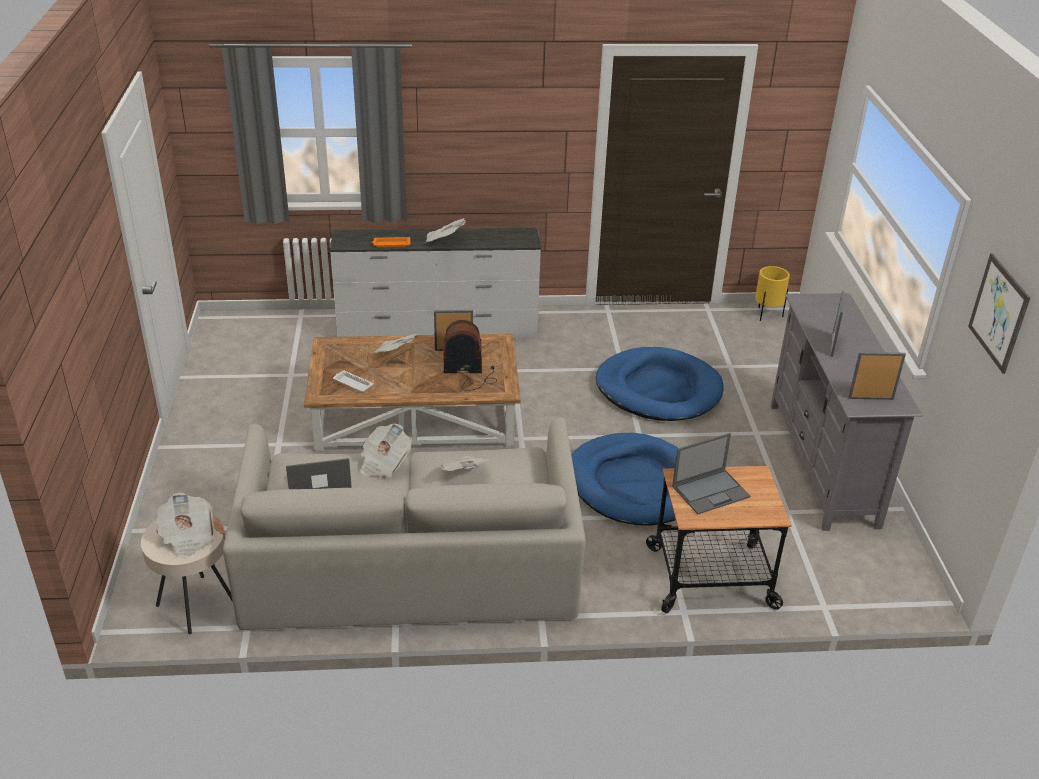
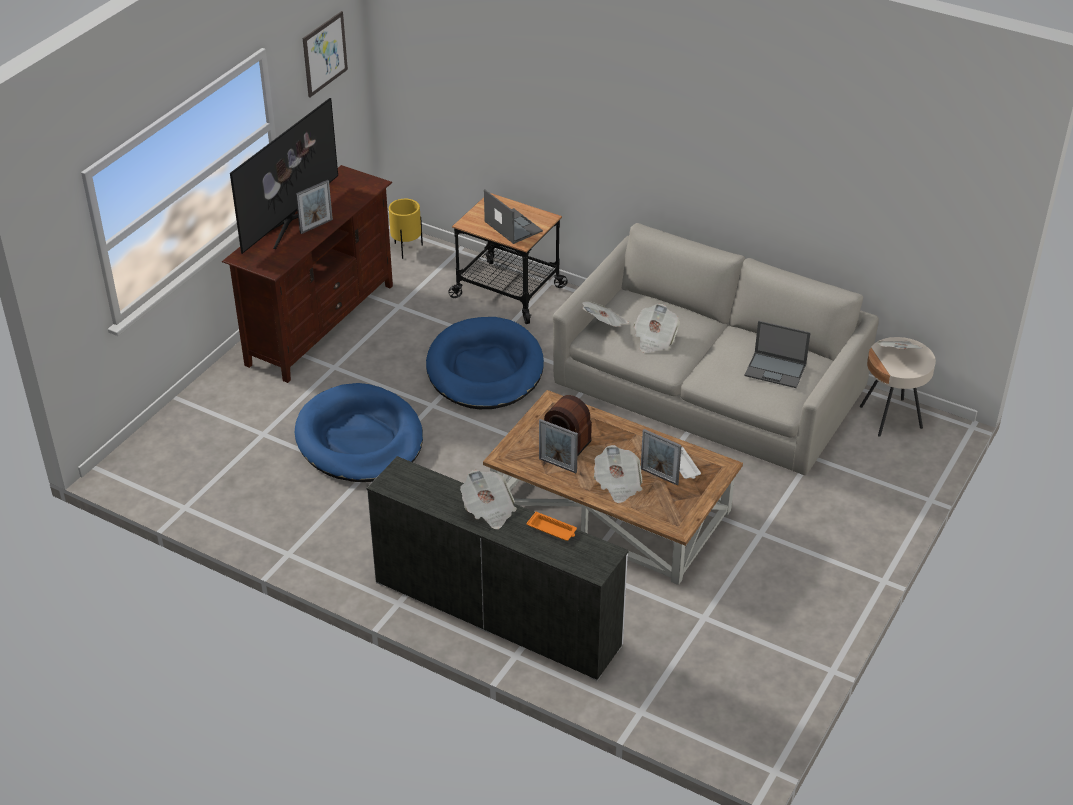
camera: 145 degrees left, 5 degrees up
(384, 462) = (711, 370): newspaper -> newspaper (605, 324)
(711, 491) = (512, 226): laptop -> laptop turned 45 degrees clockwise
(767, 315) = (139, 473): yellow planter -> yellow planter (406, 249)
(823, 463) = (320, 324): grey tv stand -> brown tv stand
(859, 340) = (290, 222): none -> television
(870, 398) = (356, 184): picture frame -> picture frame (659, 476)

